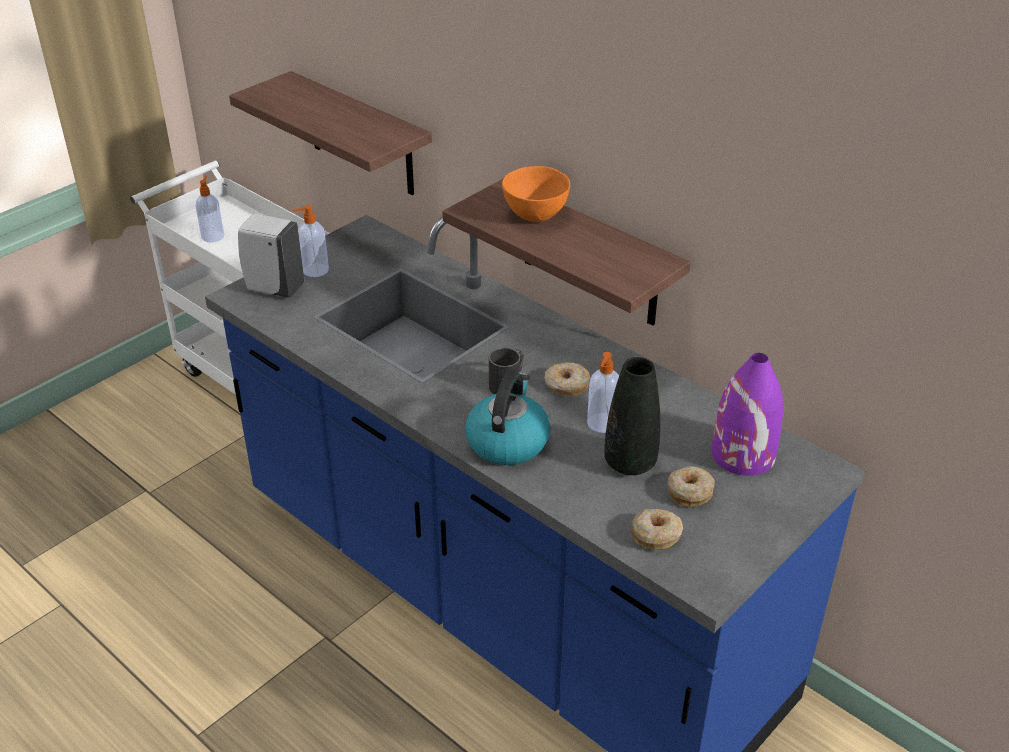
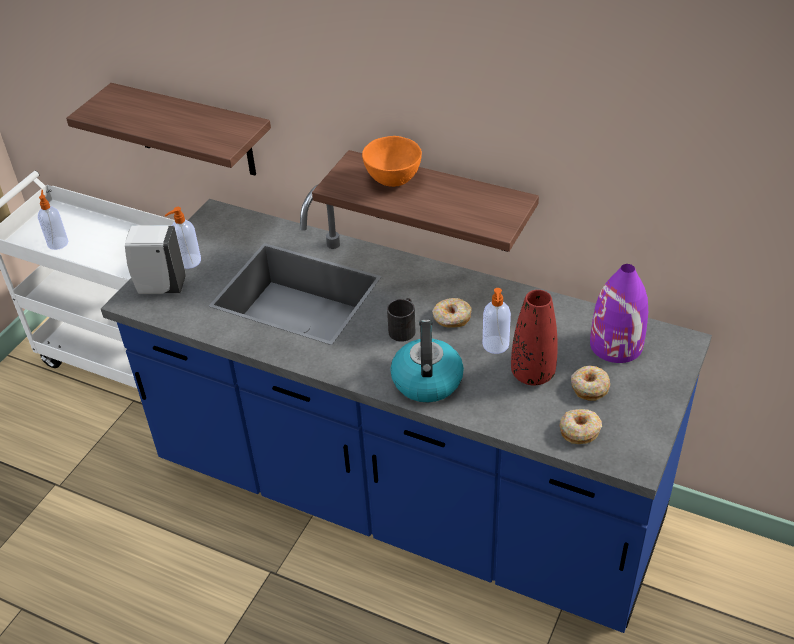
camera: 15 degrees left, 5 degrees up
(630, 463) = (532, 374): black vase -> red vase

